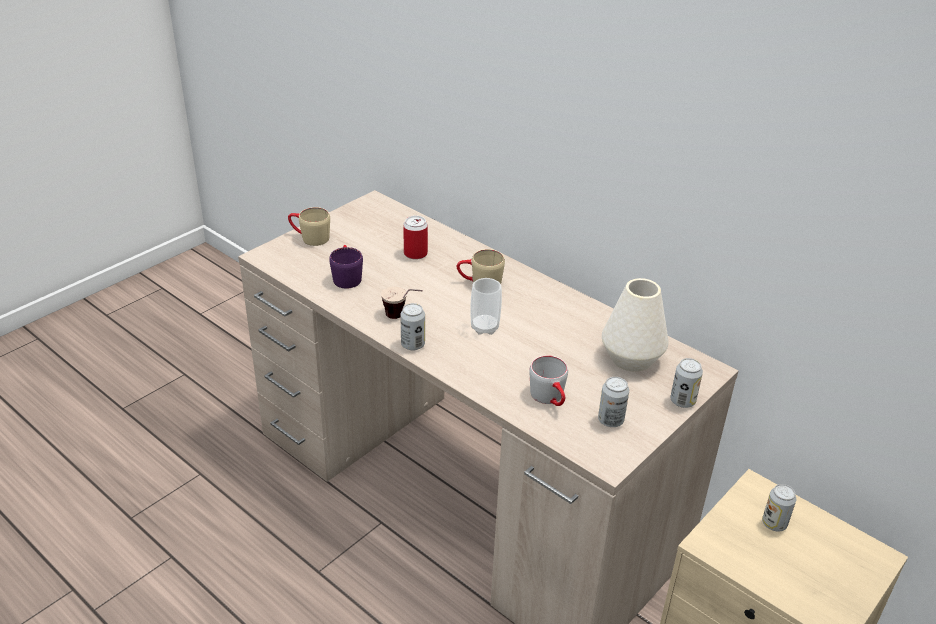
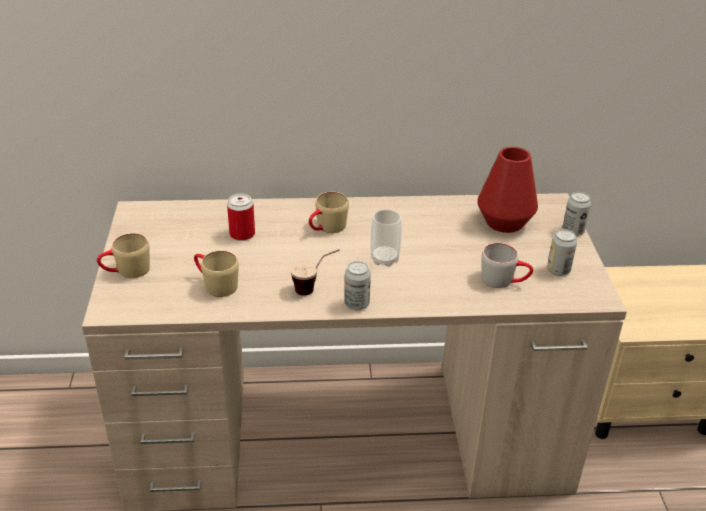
camera: 45 degrees left, 0 degrees up
(346, 276) = (215, 284): purple mug -> beige mug
(631, 358) = (505, 222): white vase -> red vase
(774, 523) = (642, 291): can -> none

